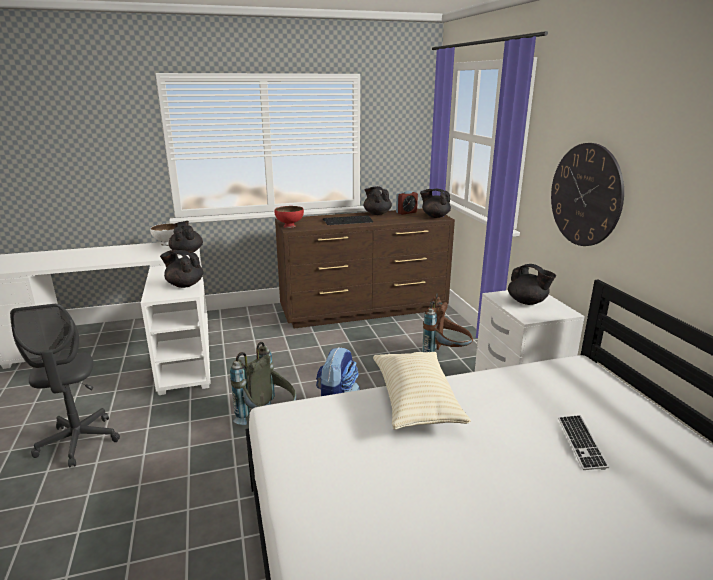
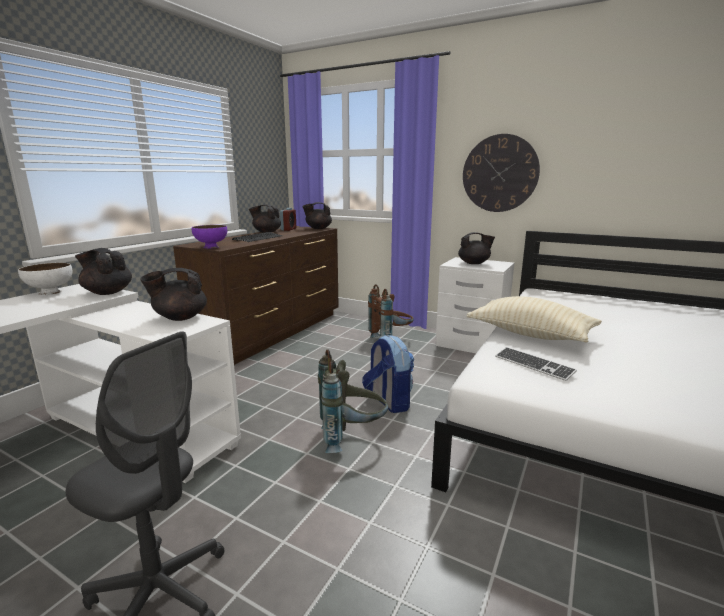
camera: 45 degrees left, 5 degrees down
(289, 226) = (211, 247): red bowl -> purple bowl
(581, 443) = (632, 318): keyboard -> keyboard (533, 365)

